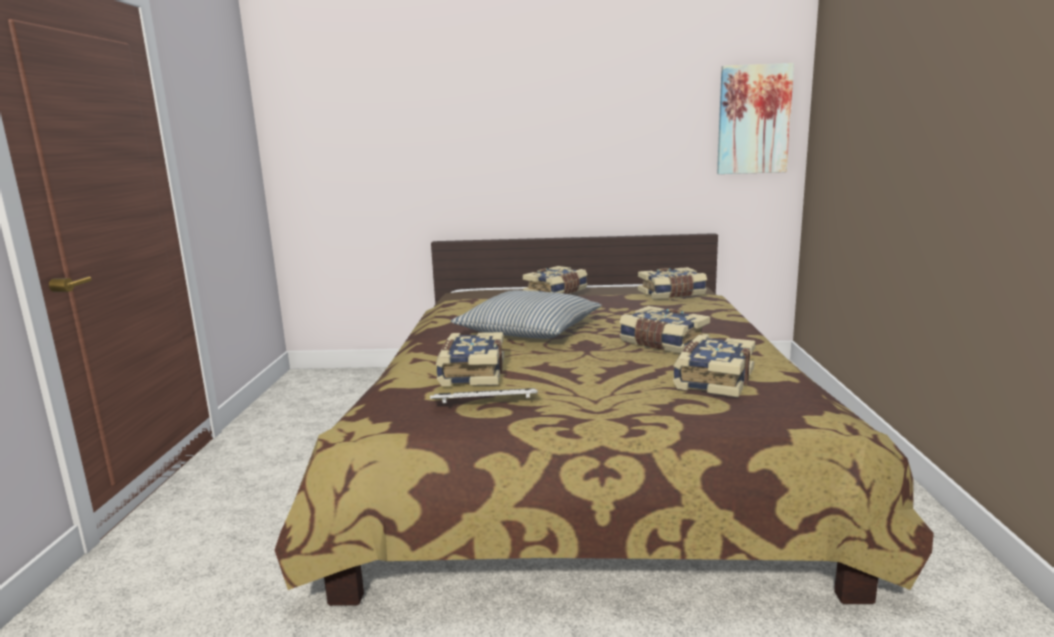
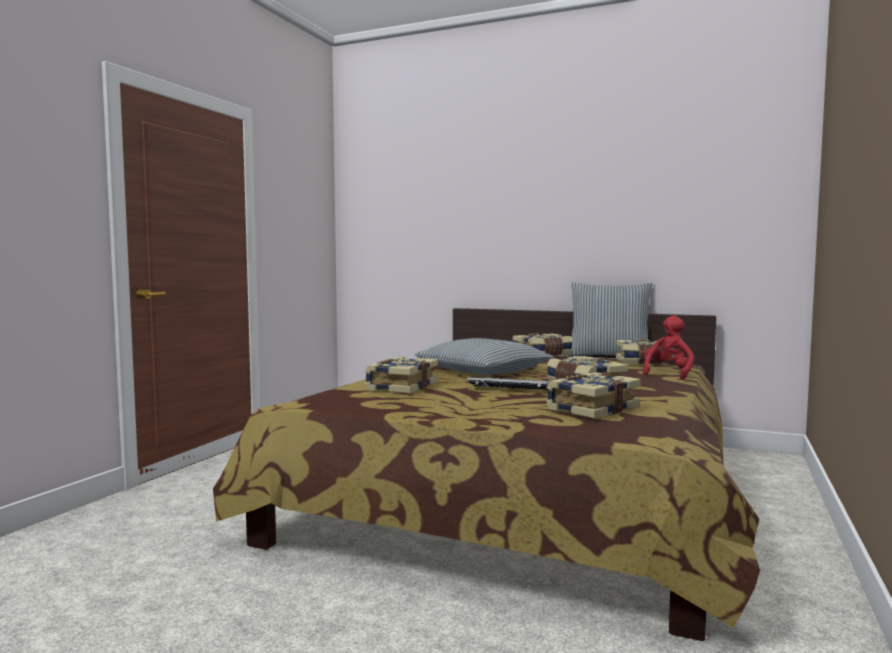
camera: 20 degrees right, 10 degrees down
(484, 402) = (387, 401): keyboard -> keyboard (508, 390)
(613, 283) = (608, 356): none -> pillow
(711, 309) = (668, 374): none -> red plush toy
(753, 120) = (756, 207): picture -> none

